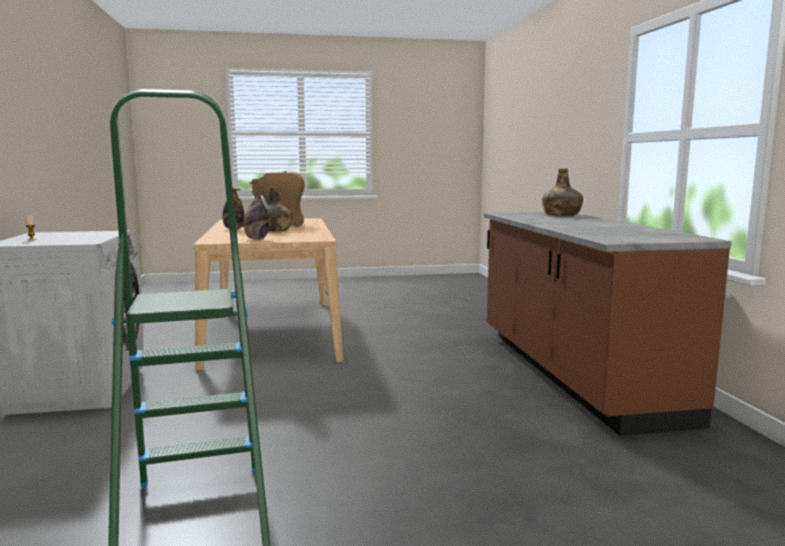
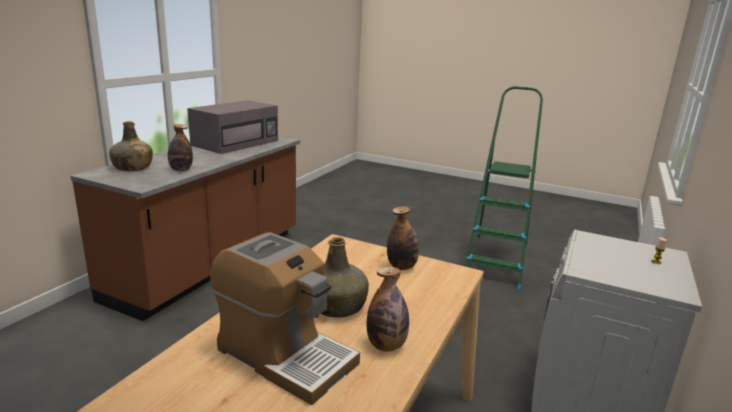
camera: 145 degrees left, 10 degrees up
(528, 217) = (181, 170): none -> bottle
(625, 231) = (236, 143): none -> grey microwave

